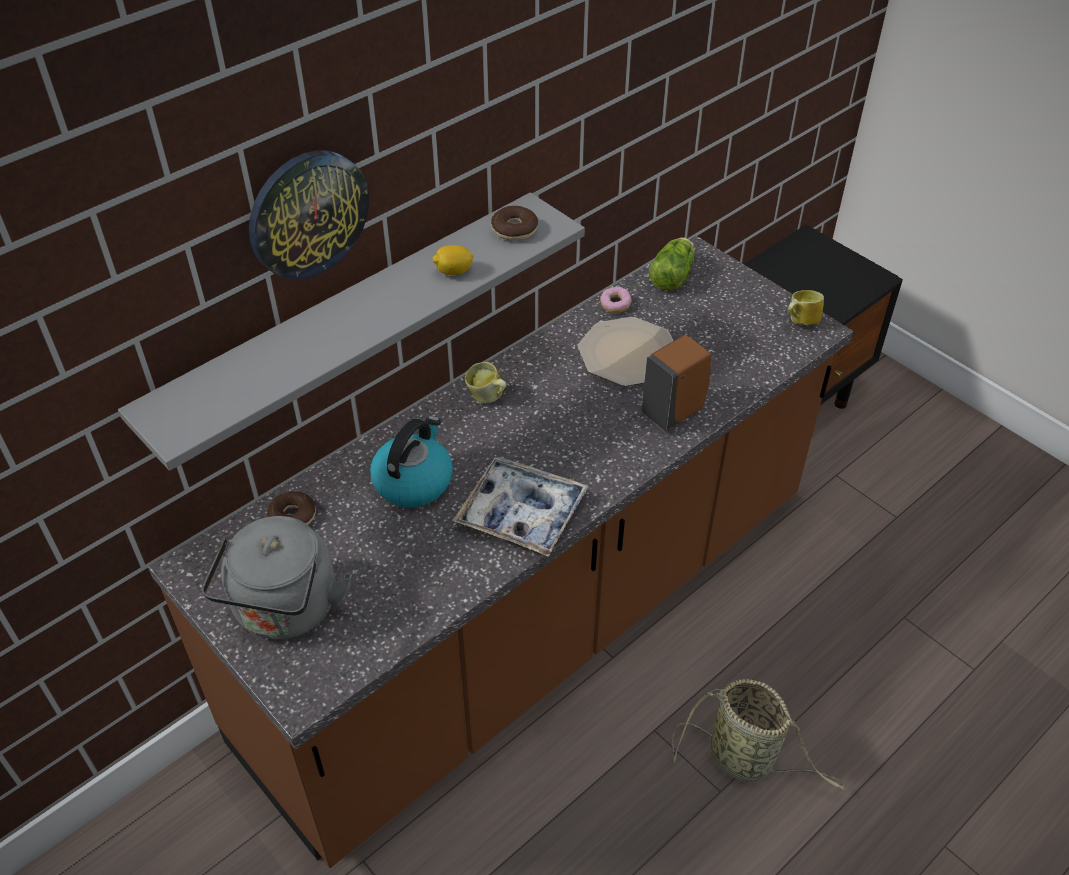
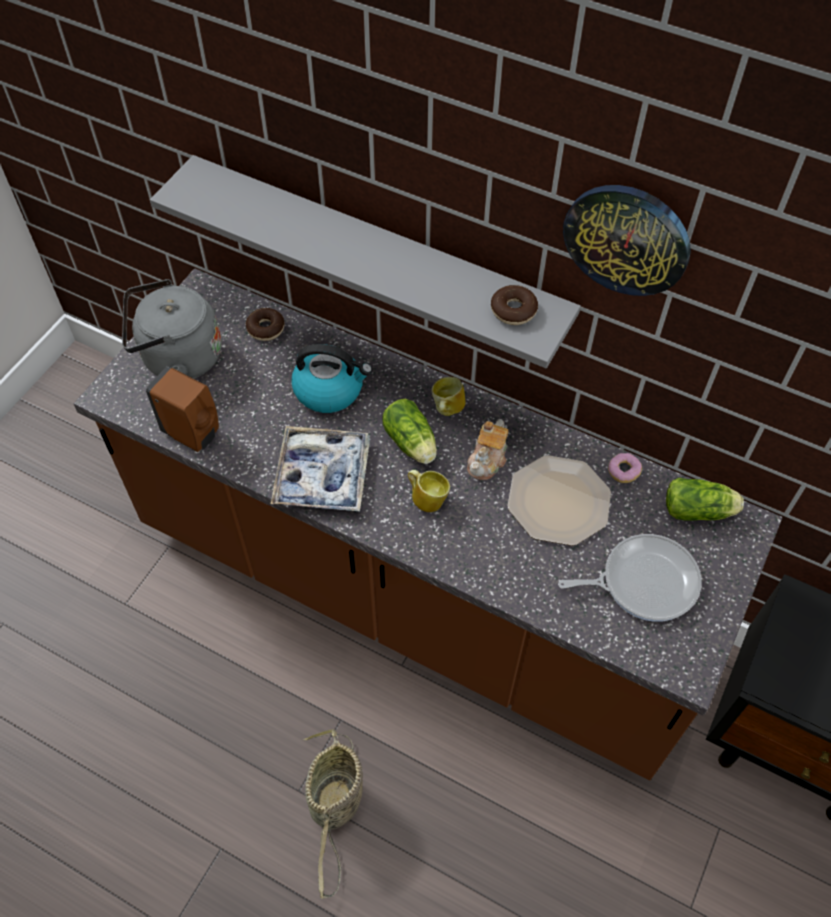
camera: 70 degrees right, 10 degrees up
(307, 214) = (352, 144): wall clock -> wall clock (627, 239)
(453, 272) = (431, 286): lemon -> none
(517, 434) = (412, 444): none -> lettuce
(562, 386) = (487, 460): none -> teapot
(674, 411) = (495, 560): brown soap dispenser -> brown soap dispenser (193, 434)
(728, 328) = (643, 581): none -> frying pan
(800, 322) = (691, 650): mug -> mug (427, 498)

